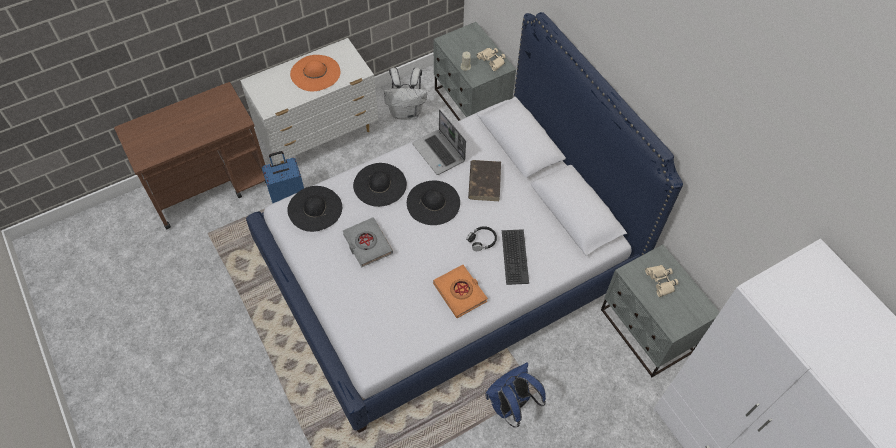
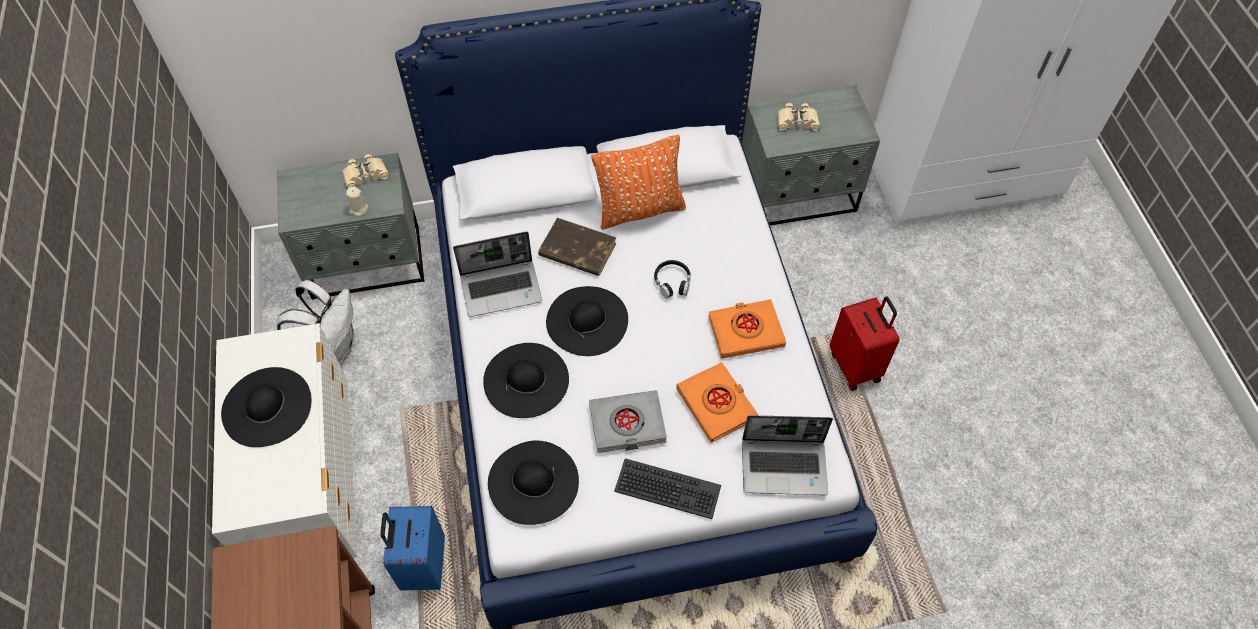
camera: 70 degrees left, 0 degrees up
(315, 73) = (267, 407): orange hat -> black hat
(367, 339) = (785, 466): none -> laptop
(399, 289) = (716, 404): none -> orange book
(511, 406) = (856, 366): blue backpack -> red suitcase
(514, 257) = (710, 254): keyboard -> keyboard (667, 489)
(532, 206) = (640, 210): none -> orange pillow

